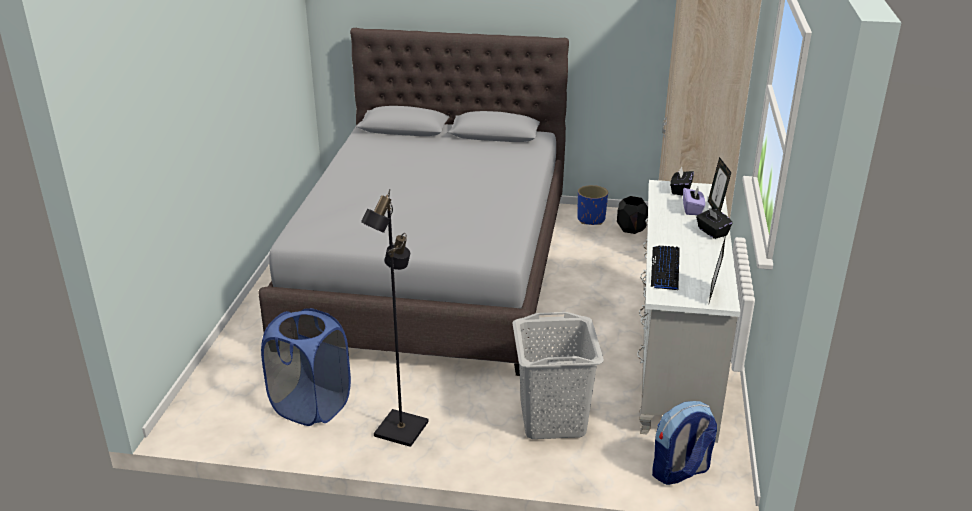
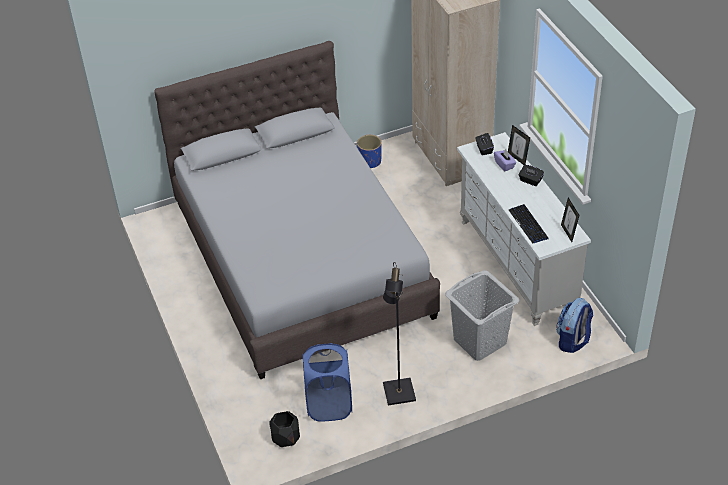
camera: 30 degrees left, 15 degrees up
(631, 228) = (403, 158): black planter -> black planter (285, 438)

